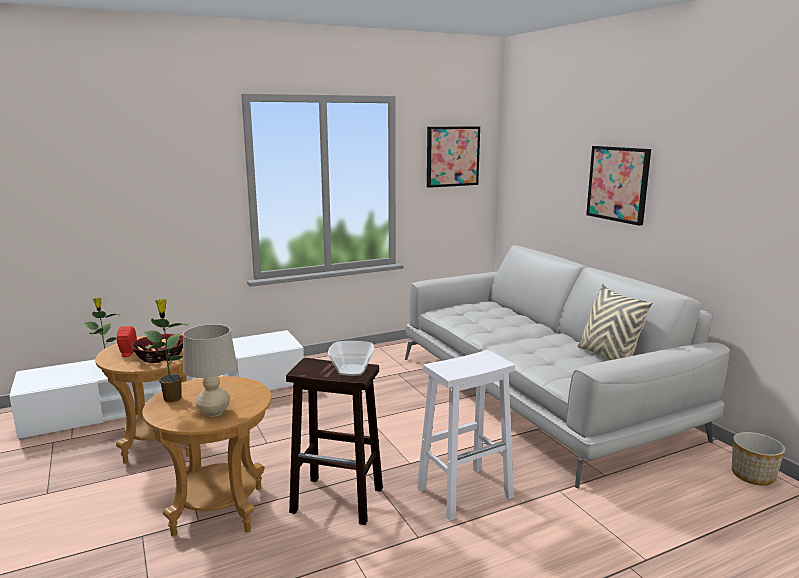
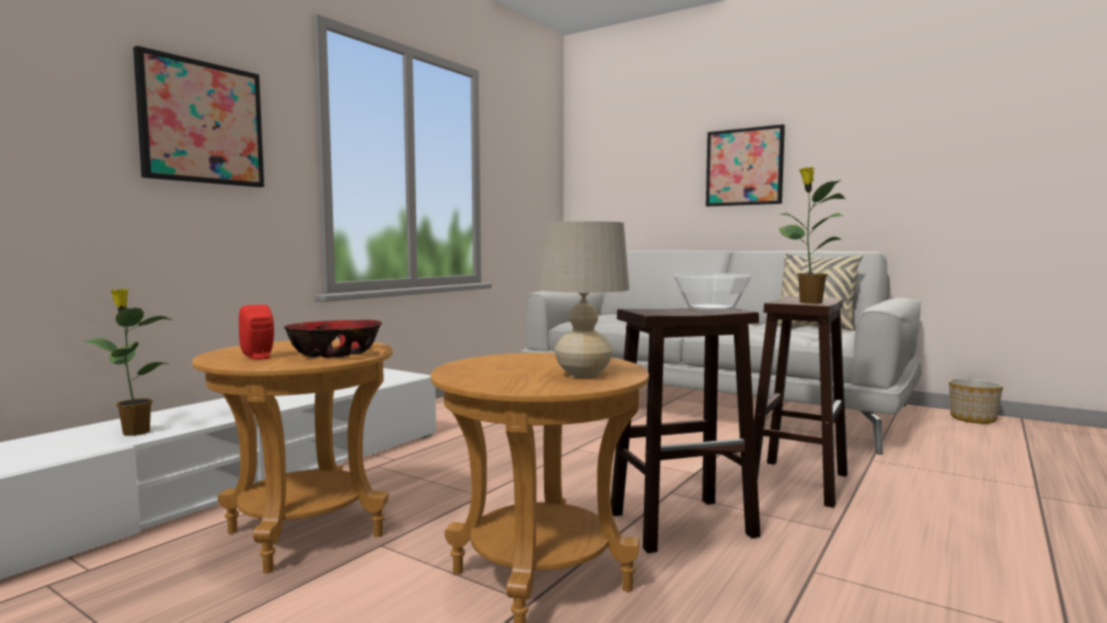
camera: 30 degrees left, 10 degrees down
(172, 398) = (473, 374): potted plant -> potted plant (809, 302)
(452, 156) = (528, 156): picture -> picture (201, 123)
(465, 492) = (798, 481): white stool -> brown stool

